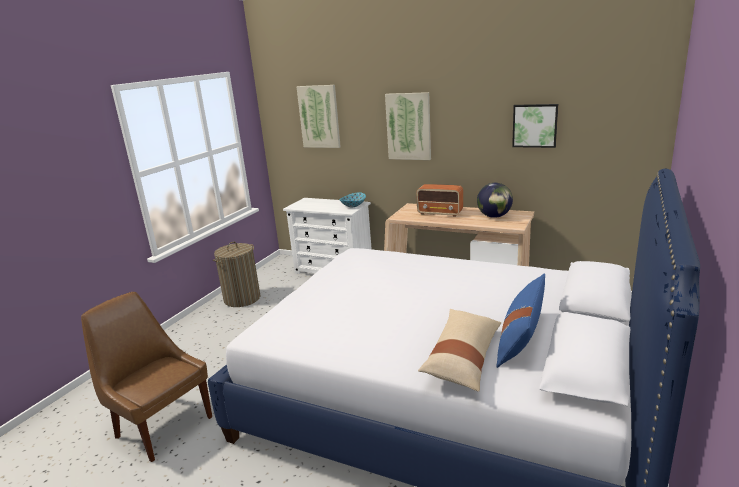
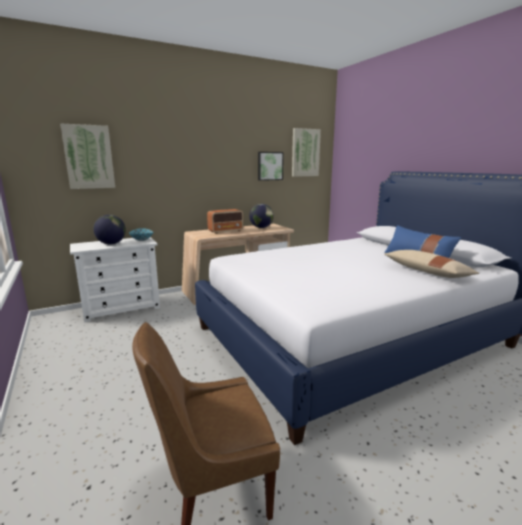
camera: 55 degrees left, 5 degrees down
(242, 298) = (63, 359): laundry basket -> none
(323, 205) = (111, 244): none -> globe
(408, 126) = (183, 167): picture -> picture (305, 153)

